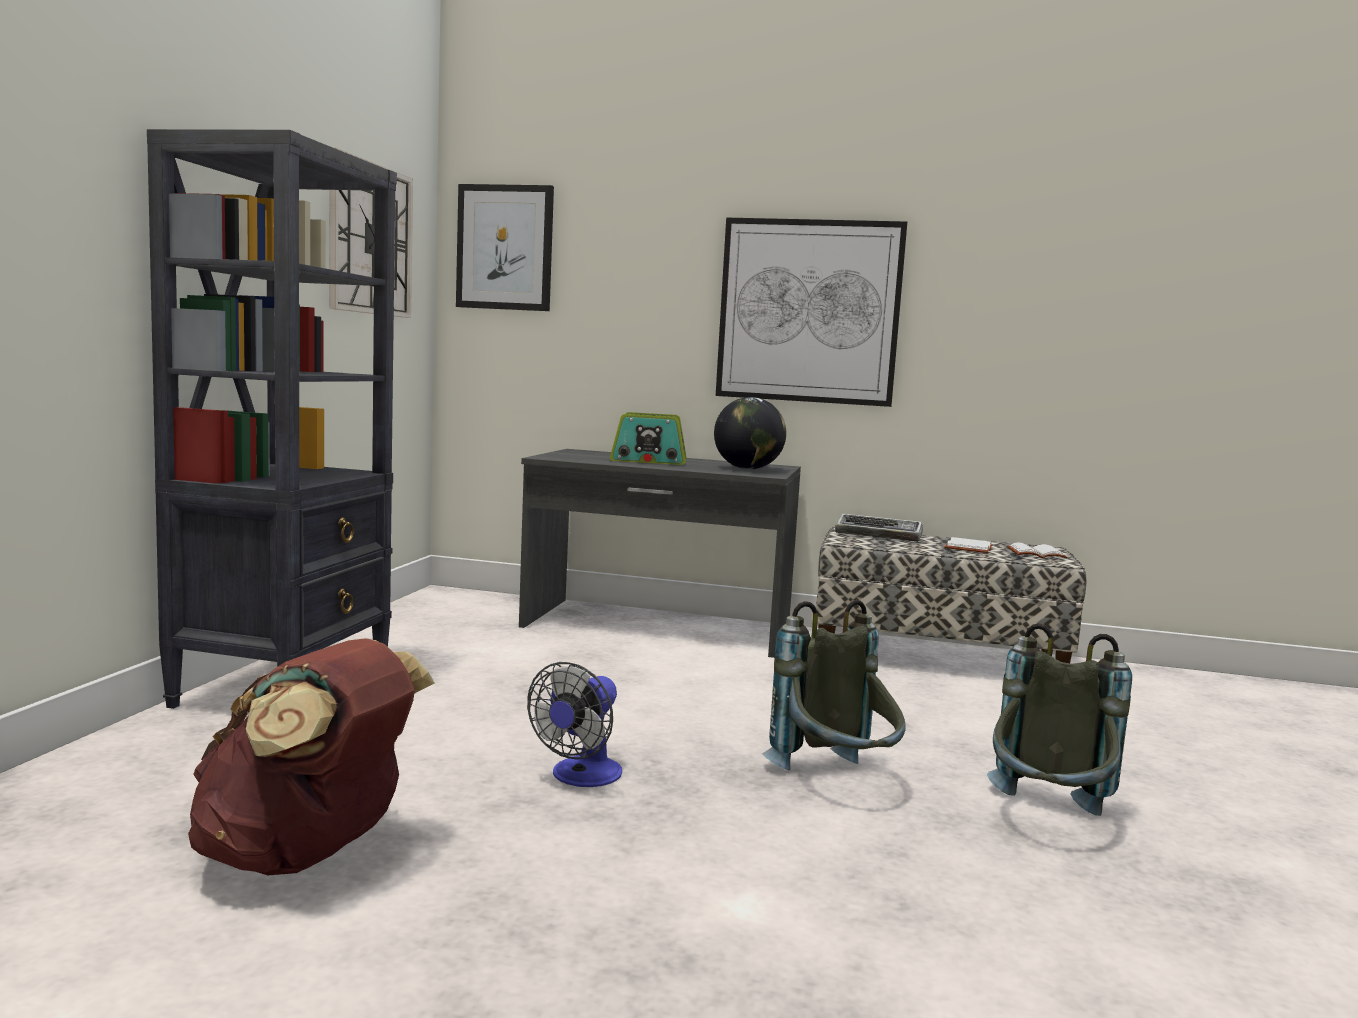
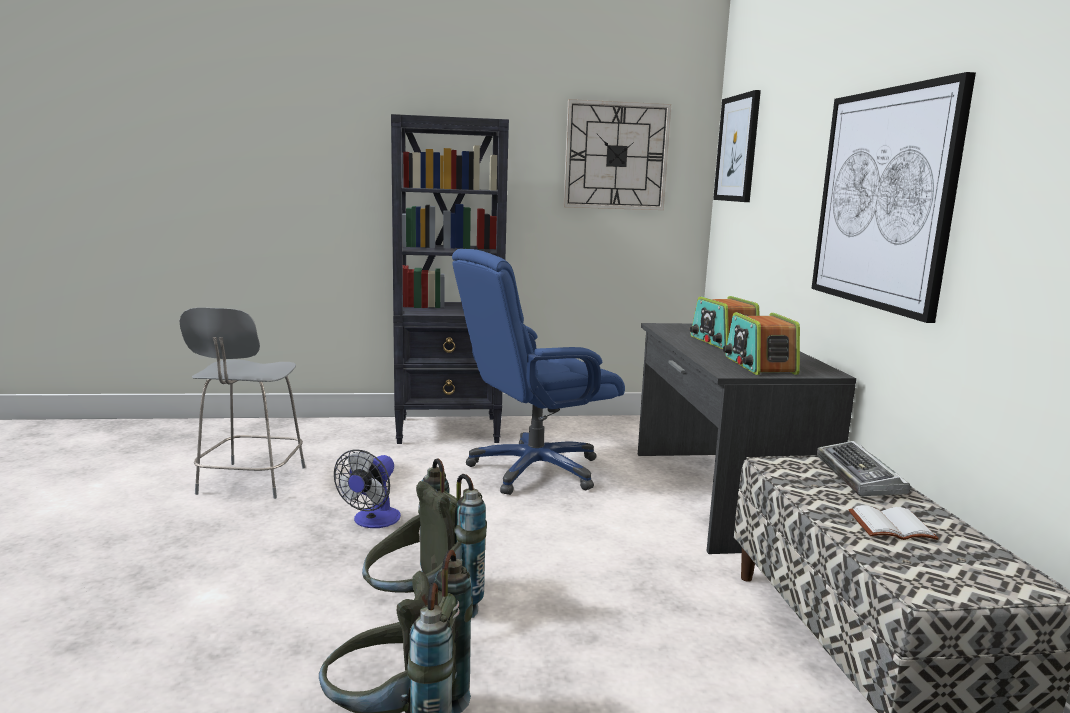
camera: 70 degrees right, 5 degrees up
(308, 854) = (250, 482): brown backpack -> grey stool
(508, 673) = (534, 470): none -> blue office chair
(580, 777) = (372, 521): fan -> fan turned 75 degrees counterclockwise
(747, 469) = (759, 365): globe -> radio
(1035, 554) = (952, 572): white book -> none

